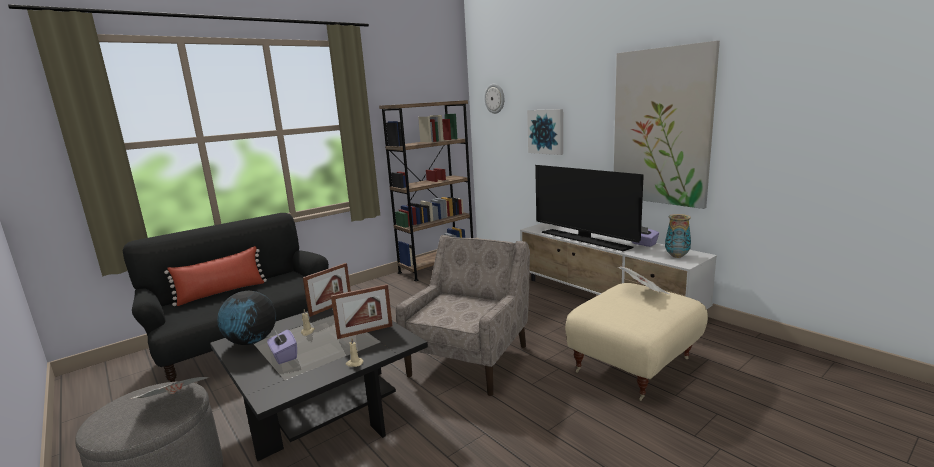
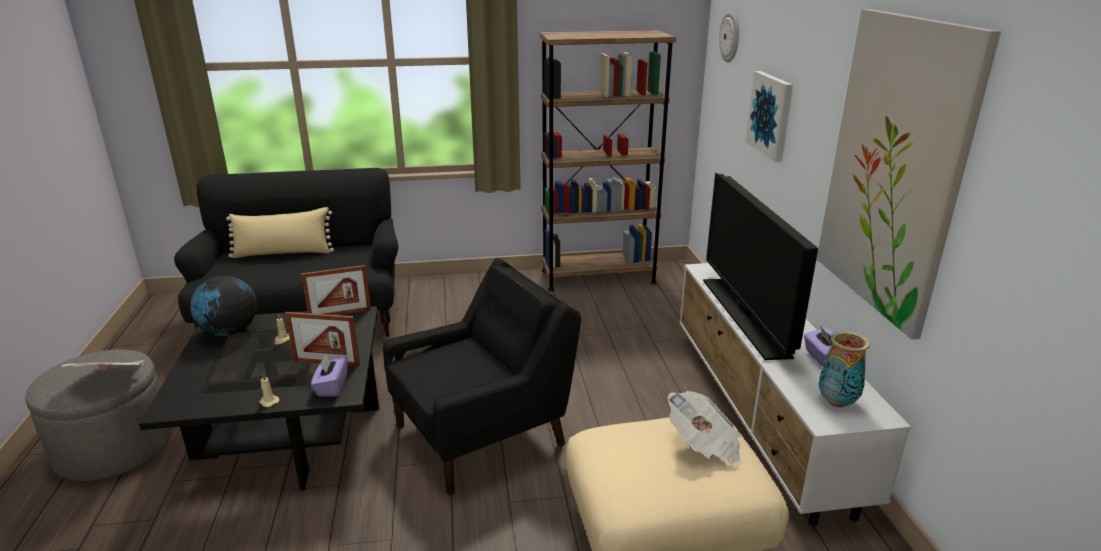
camera: 30 degrees right, 10 degrees up
(222, 292) = (283, 253): red pillow -> beige pillow
(284, 356) = (230, 363): purple tissue box -> purple tissue box (331, 387)
(470, 359) = (482, 434): beige armchair -> black armchair

